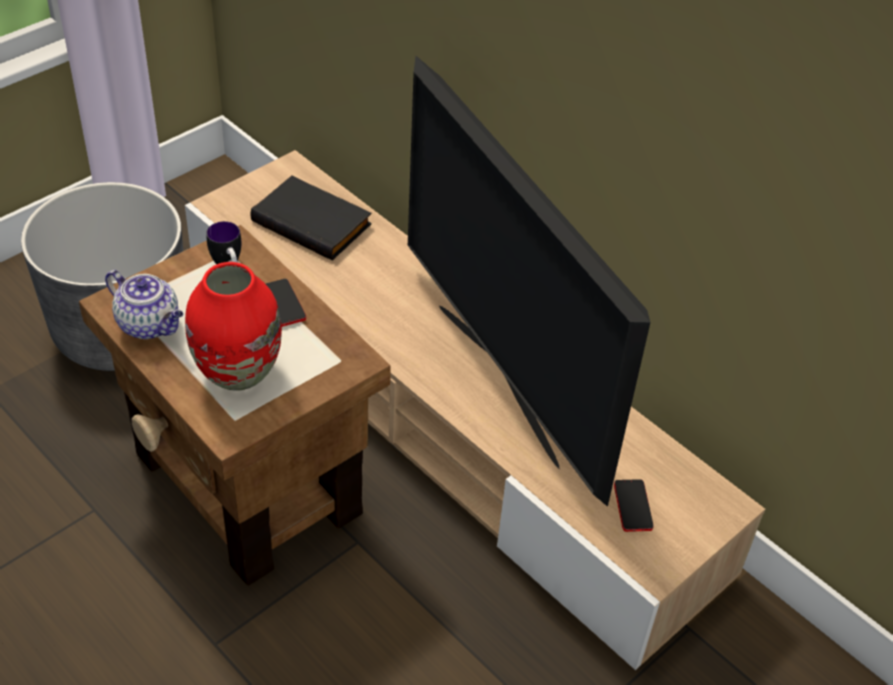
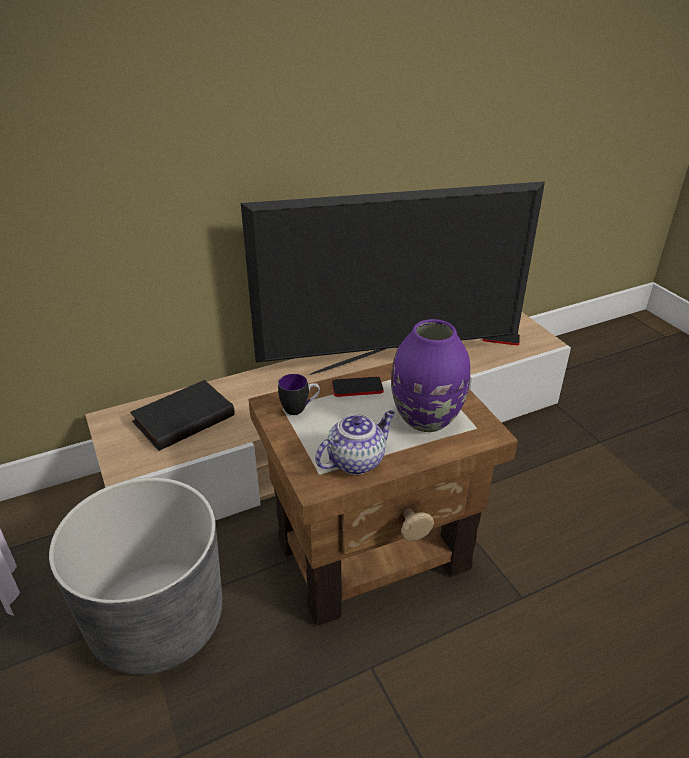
camera: 70 degrees left, 10 degrees down
(237, 373) = (427, 419): red vase -> purple vase

